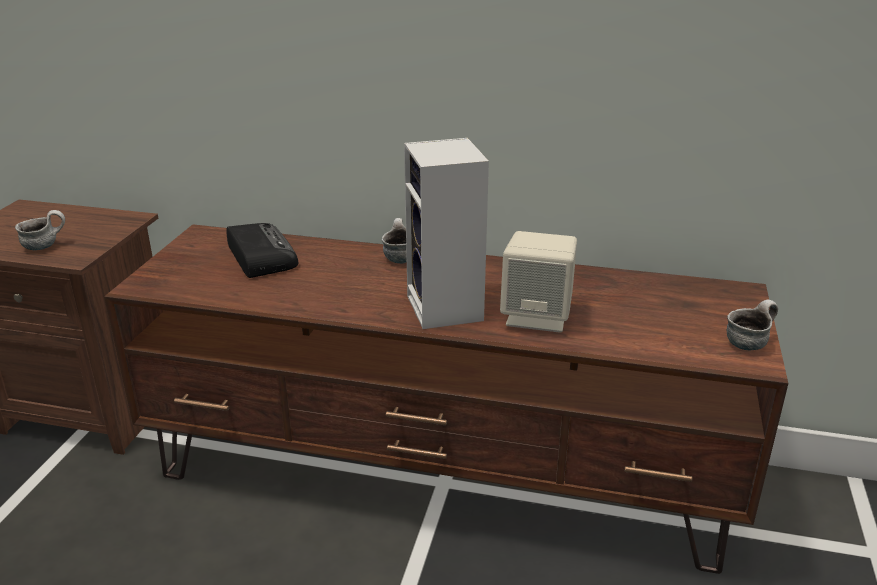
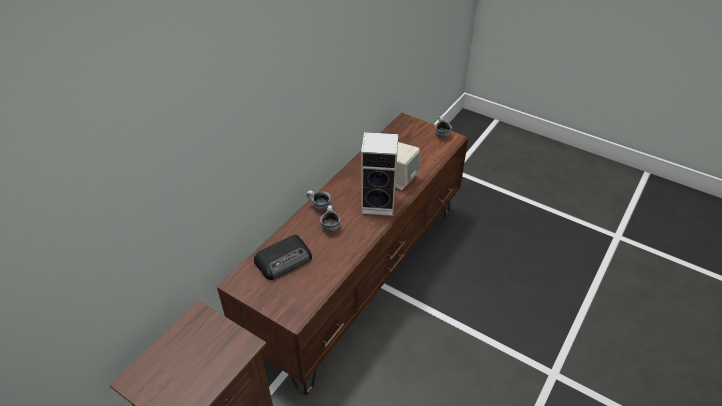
camera: 70 degrees left, 15 degrees up
(46, 246) = (217, 362): mug -> mug (330, 226)
(260, 256) = (284, 260): radio -> radio turned 150 degrees clockwise

